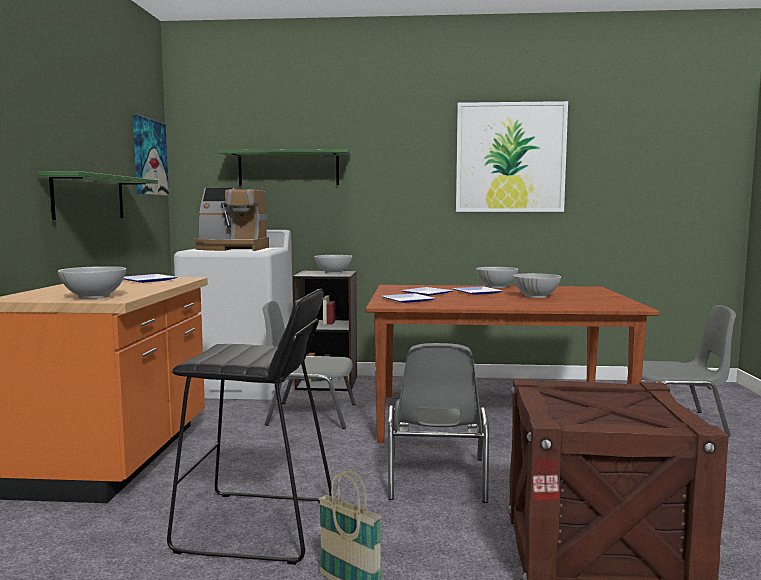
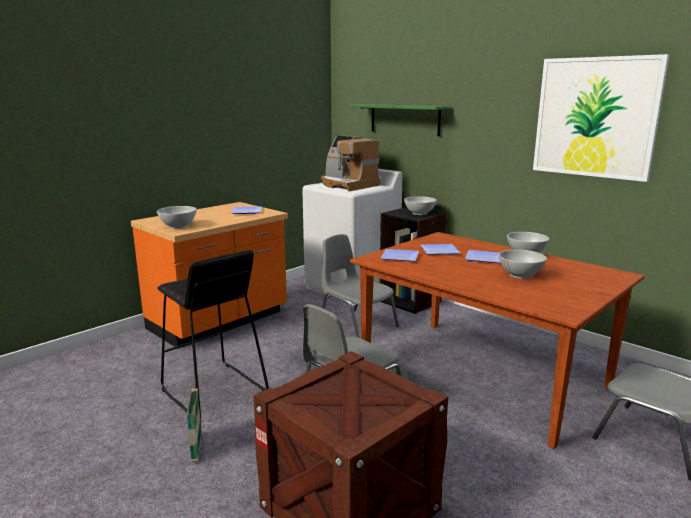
camera: 40 degrees right, 10 degrees up
(89, 197) = (237, 148): green shelf -> none
(149, 157) = (307, 110): picture -> none

